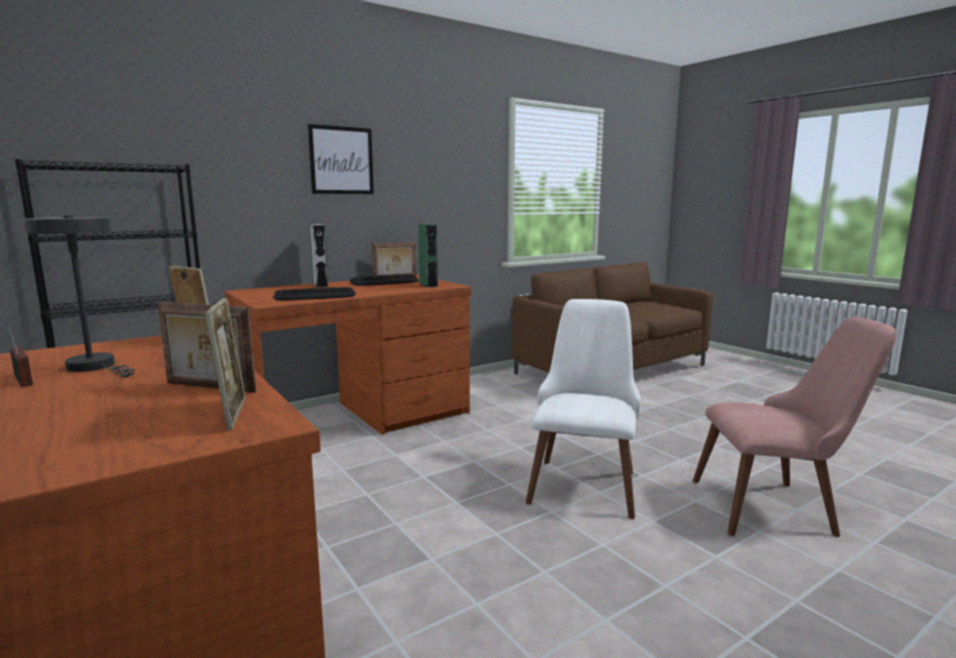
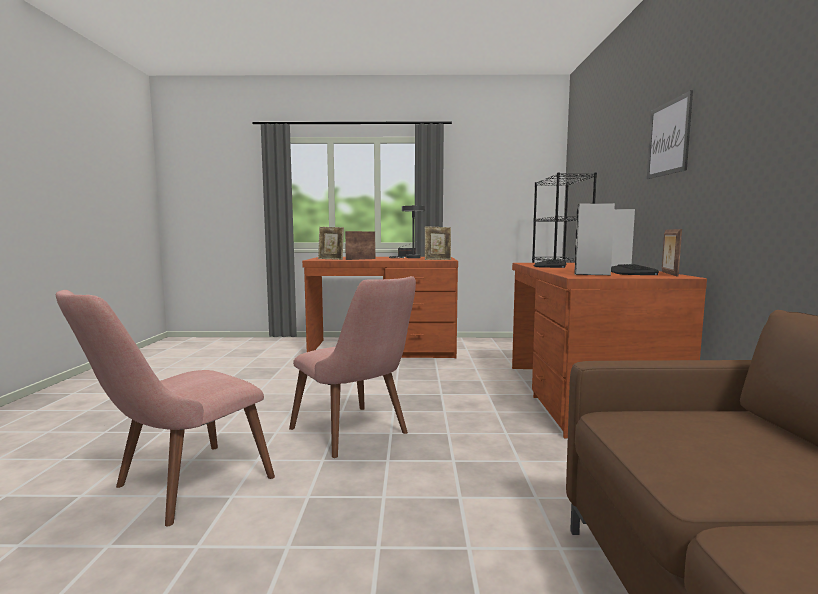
camera: 125 degrees right, 5 degrees down
(428, 285) = (592, 274): green speaker -> grey speaker
(584, 479) = (357, 435): white chair -> pink chair

